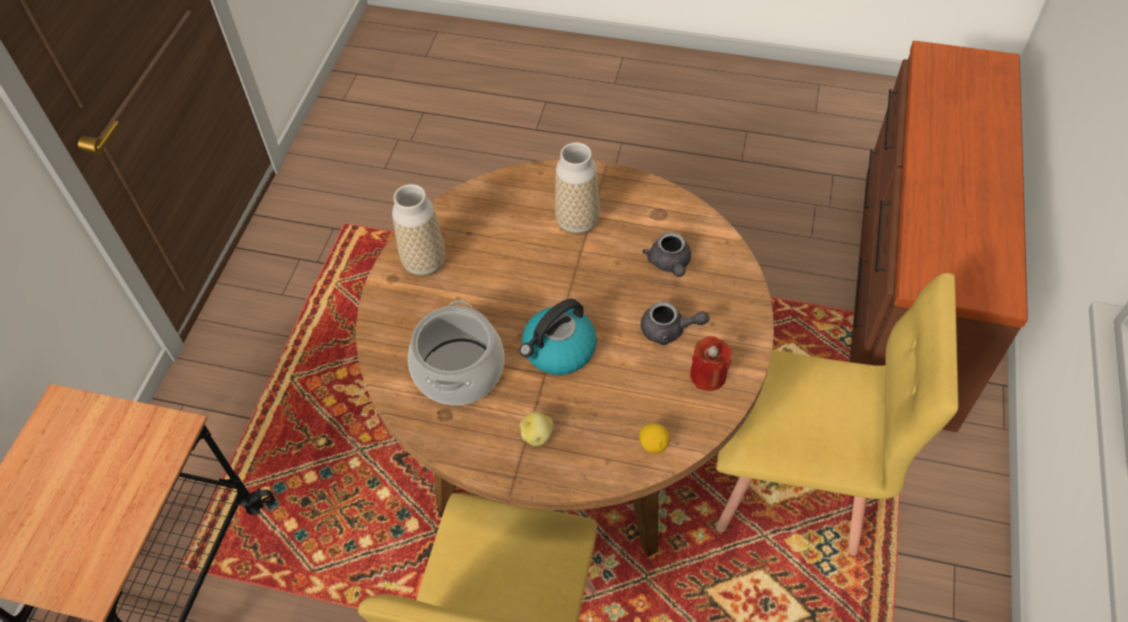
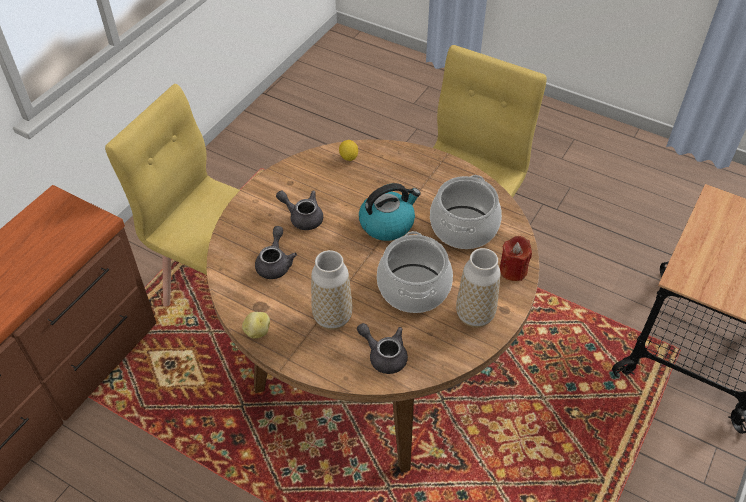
camera: 165 degrees left, 5 degrees down
(499, 276) = (414, 288): none -> cooking pot
(510, 201) = (384, 355): none -> grey teapot
(537, 435) = (420, 178): potato -> potato (257, 331)
(708, 375) = (292, 184): red candle -> red candle (513, 270)

